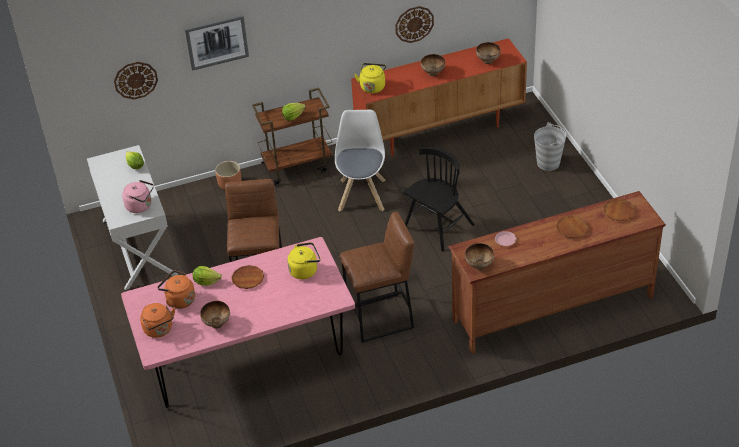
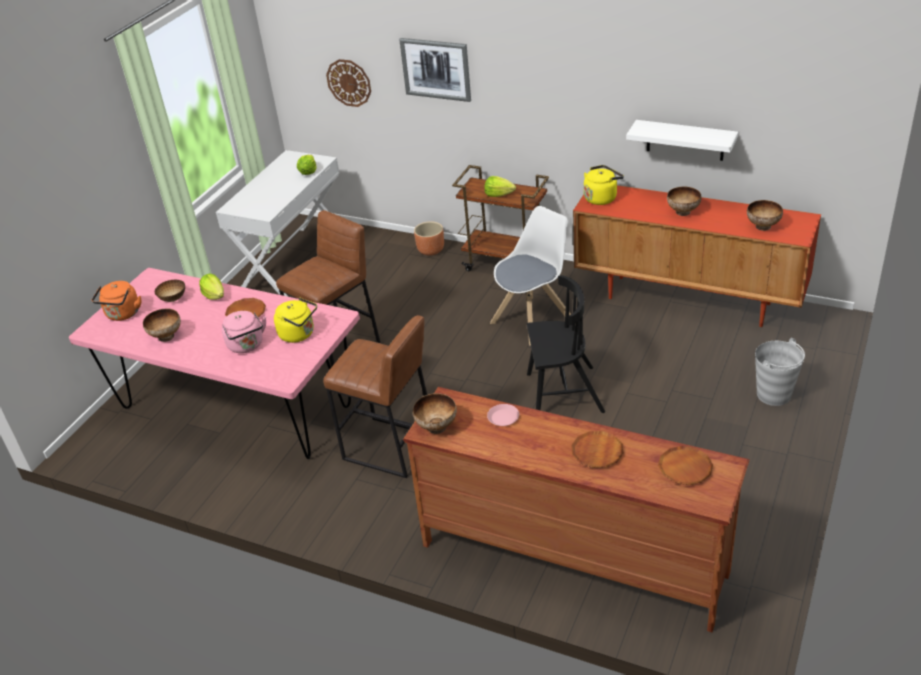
camera: 45 degrees right, 5 degrees down
(141, 206) = (263, 205): pink kettle -> pink kettle (247, 346)
(179, 300) = (173, 298): orange kettle -> bowl
(414, 24) = (685, 140): wall clock -> white shelf

